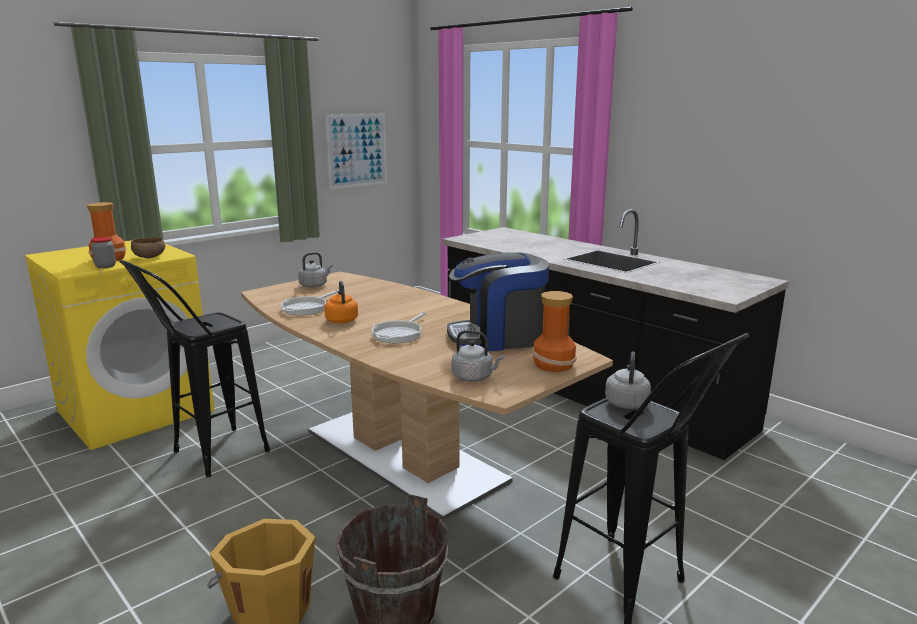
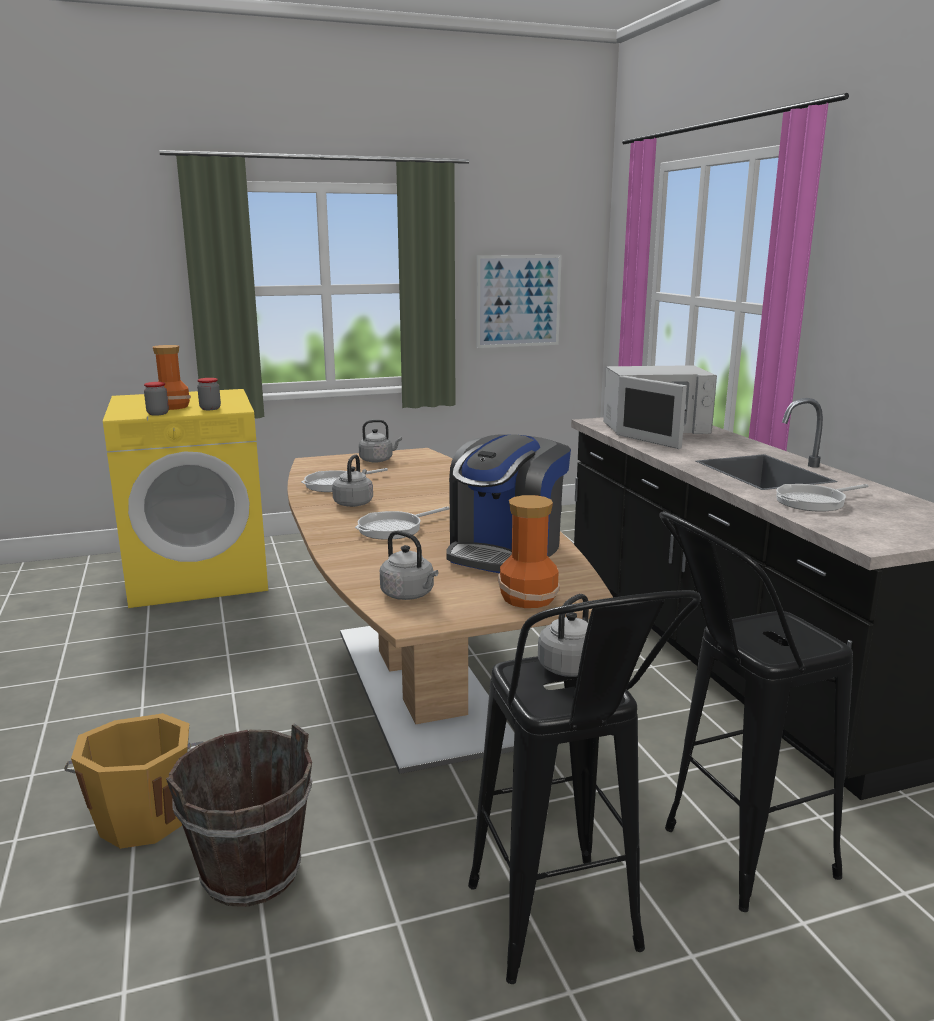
camera: 25 degrees right, 0 degrees up
(150, 257) = (210, 408): brown bowl -> jar
(208, 457) = (221, 639): black stool -> black stool (728, 859)
(341, 320) = (354, 503): orange kettle -> grey kettle
(498, 337) = (505, 551): coffee machine -> coffee machine turned 75 degrees counterclockwise
(508, 240) = (654, 429): none -> white microwave
(664, 276) = (814, 501): none -> frying pan

